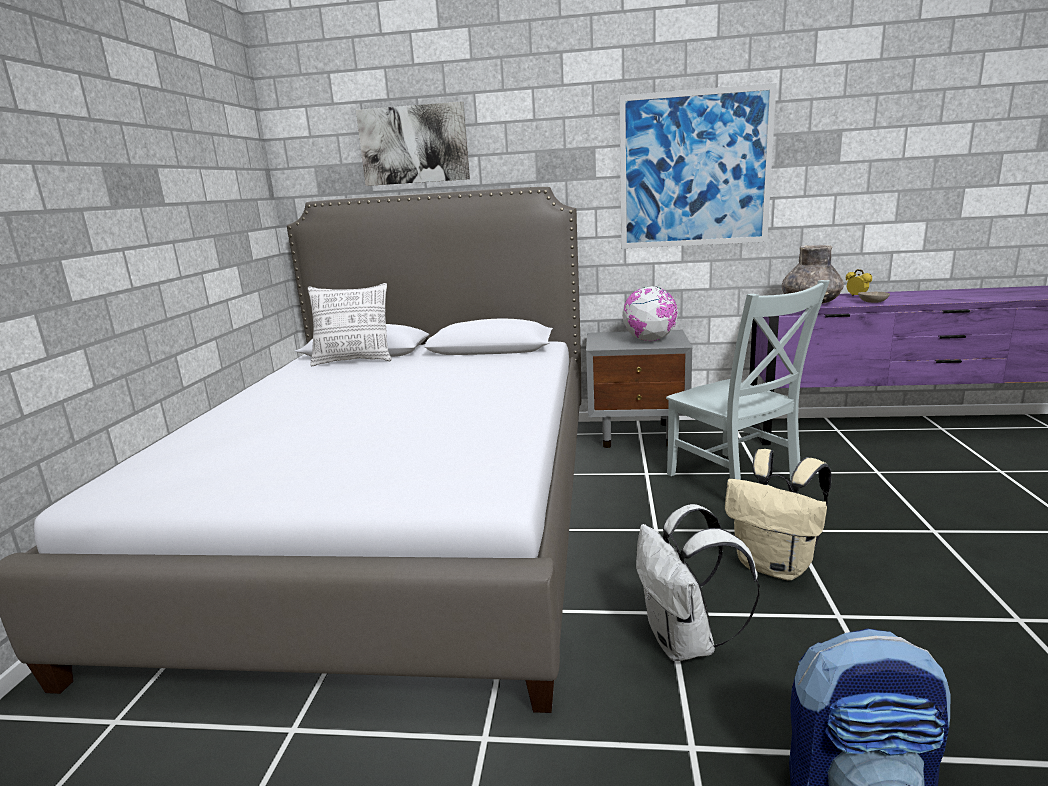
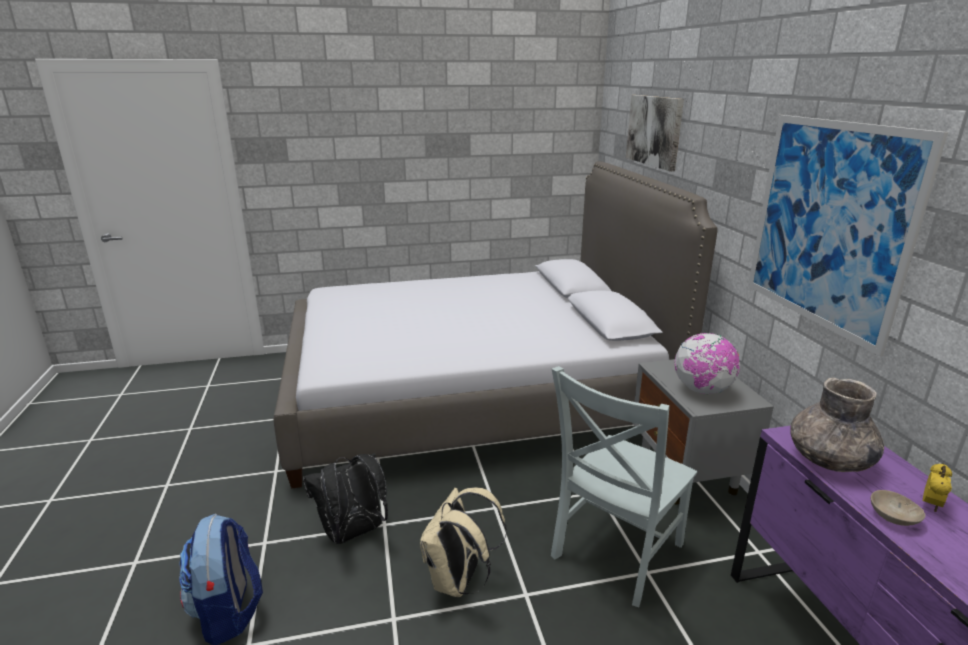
camera: 70 degrees right, 5 degrees up
(354, 361) = (543, 287): pillow -> none
(685, 642) = (353, 534): white backpack -> black backpack

